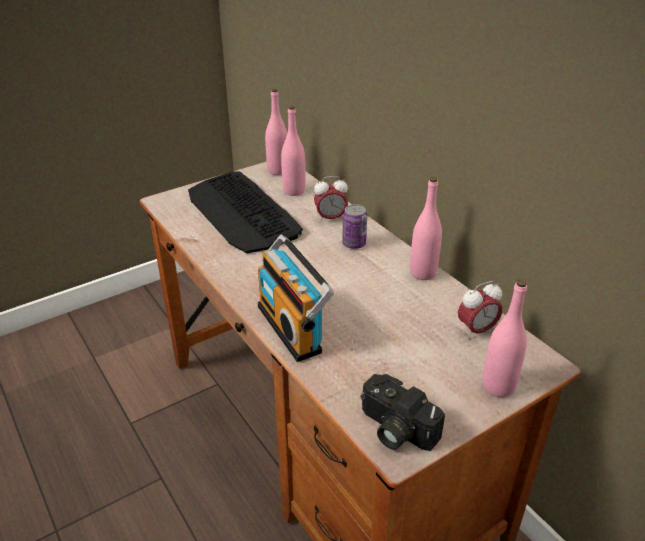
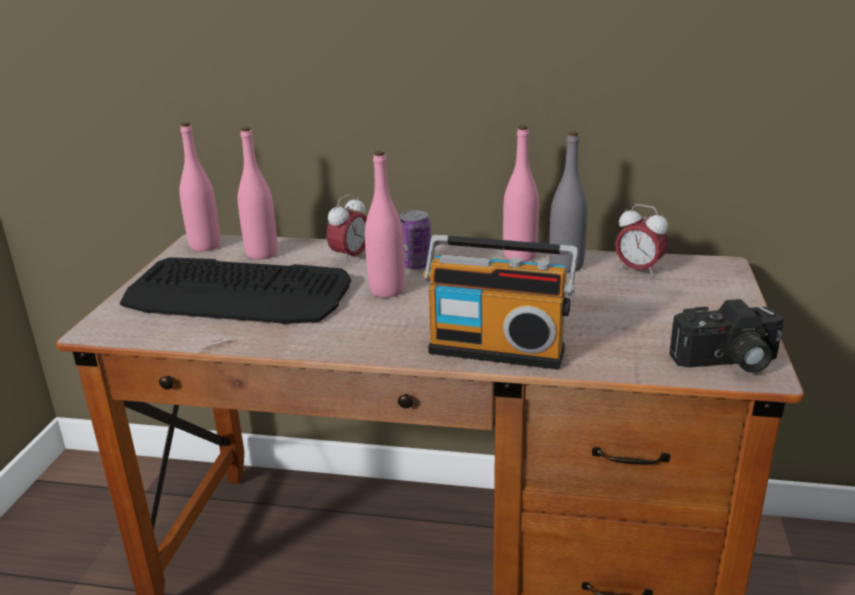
camera: 45 degrees left, 10 degrees down
(437, 297) = (566, 266): none -> grey bottle
(476, 330) = (638, 270): alarm clock -> alarm clock turned 105 degrees clockwise
(498, 386) = (725, 294): pink bottle -> pink bottle (387, 291)

